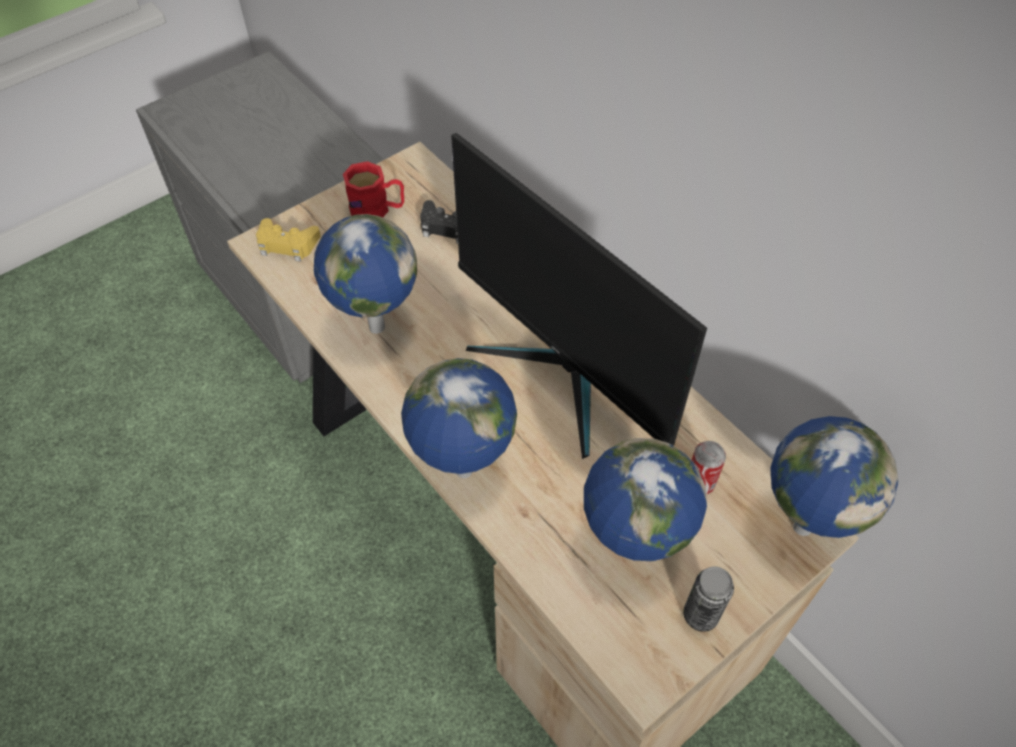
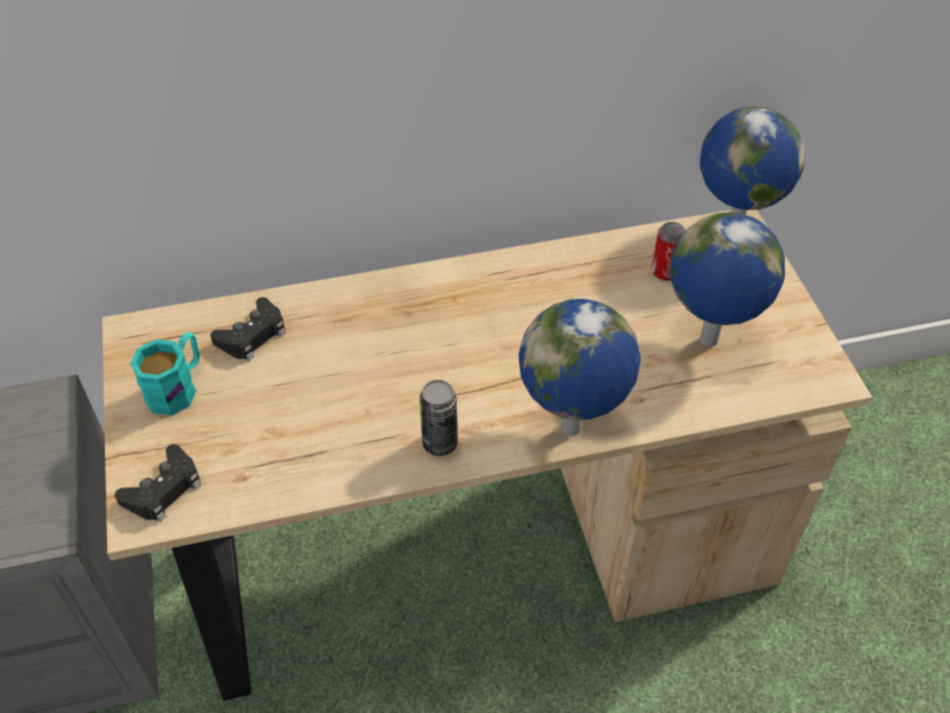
camera: 65 degrees left, 5 degrees down
(287, 244) = (164, 490): yellow game controller -> black game controller
(375, 327) = (347, 443): globe -> none
(377, 210) = (178, 387): red mug -> turquoise mug
(563, 372) = (500, 315): monitor -> none
(700, 615) = (786, 321): can -> can (439, 443)

